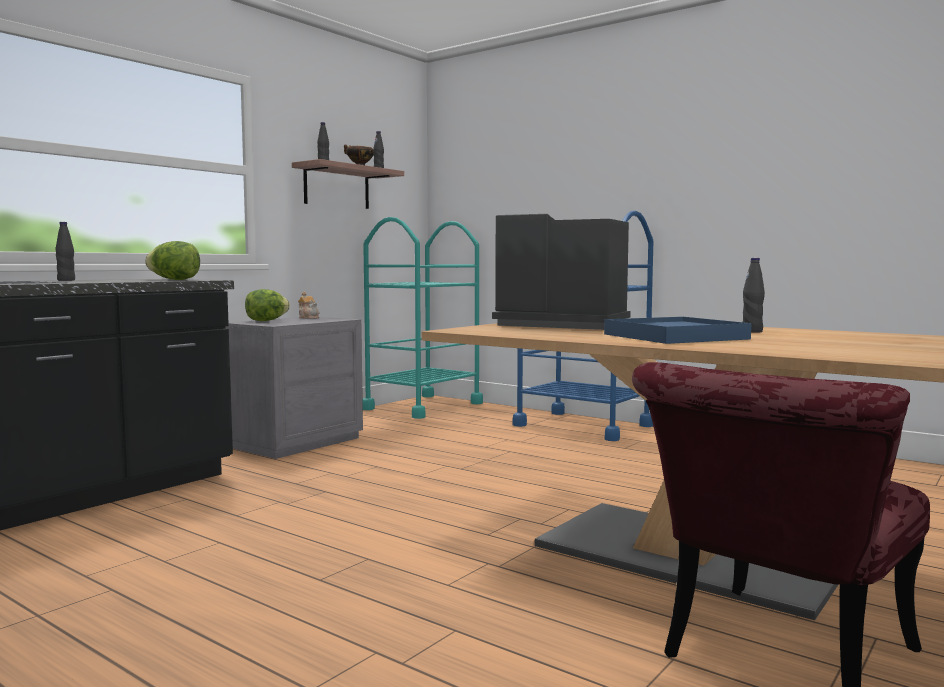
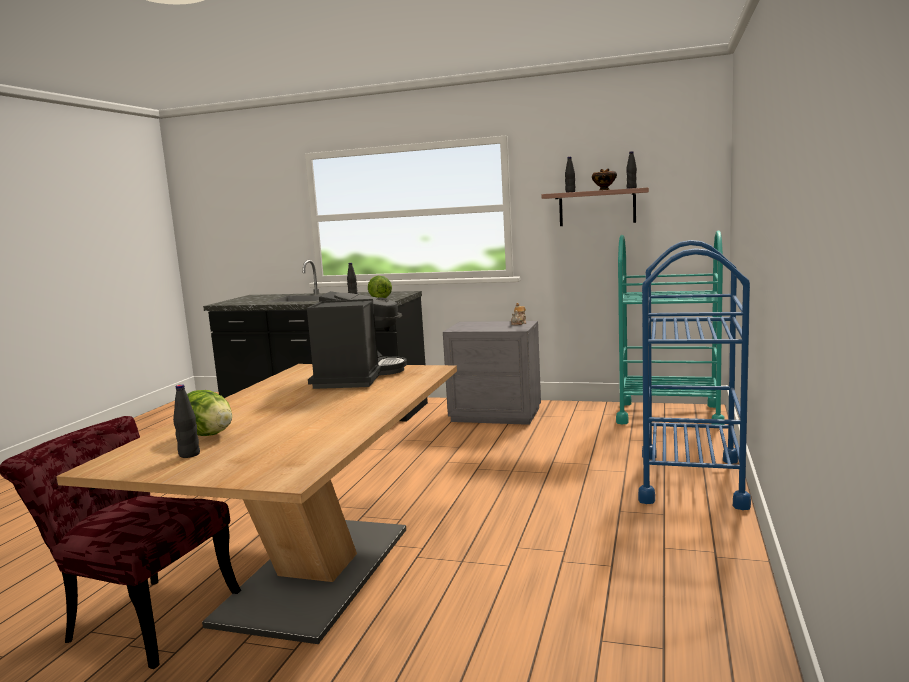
camera: 70 degrees right, 5 degrees up
(266, 321) = (480, 323): lettuce -> lettuce (208, 435)
(674, 337) = (271, 406): blue tray -> none
(752, 331) = (328, 418): black bottle -> black bottle (189, 454)

